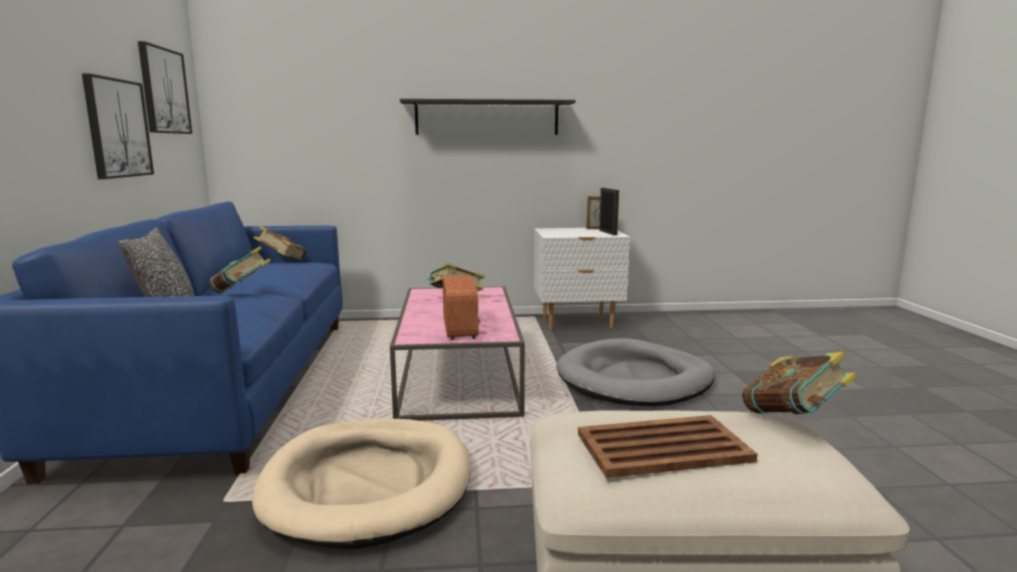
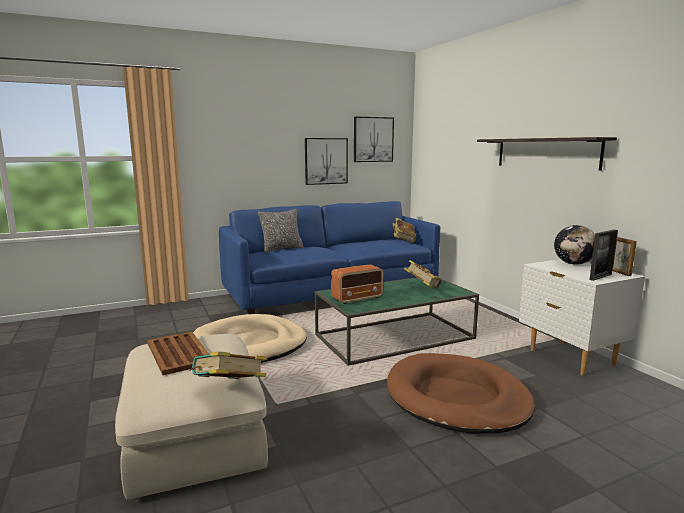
camera: 70 degrees right, 0 degrees up
(242, 293) = (324, 248): book -> none
(457, 375) = (394, 337): pink coffee table -> green coffee table
(558, 230) = (573, 263): none -> globe
(634, 379) = (457, 398): grey dog bed -> brown dog bed

